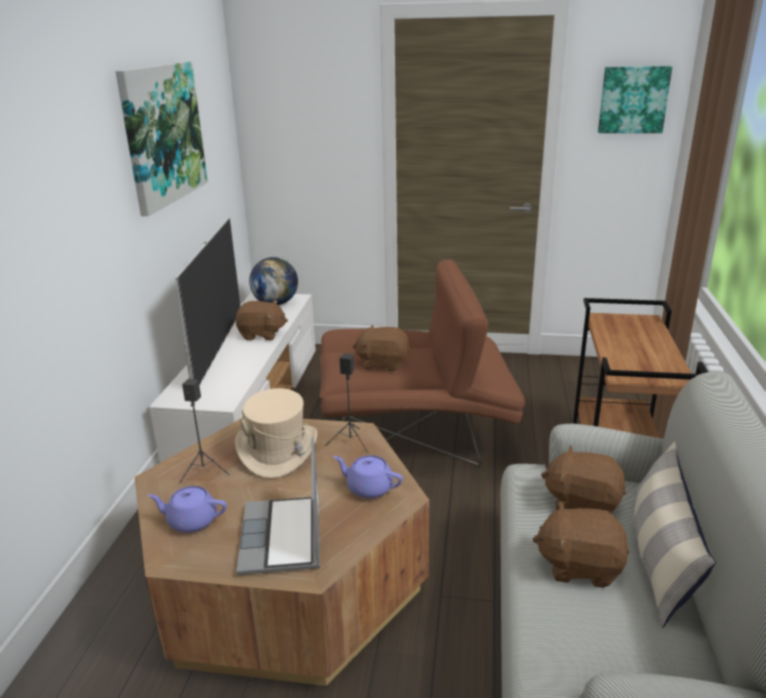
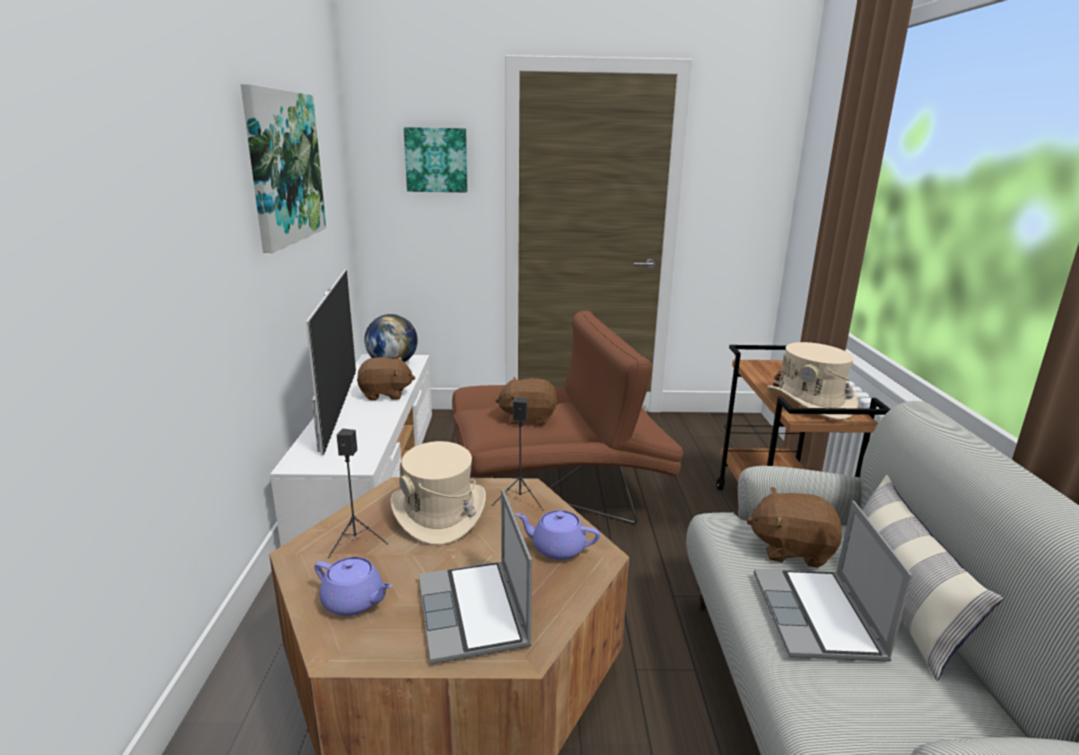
camera: 10 degrees left, 5 degrees down
(191, 521) = (354, 602): purple teapot -> purple teapot turned 150 degrees counterclockwise
(579, 565) = (819, 618): brown plush toy -> laptop
(633, 99) = (751, 158): picture -> picture (436, 160)
(641, 362) = (810, 402): none -> beige hat

